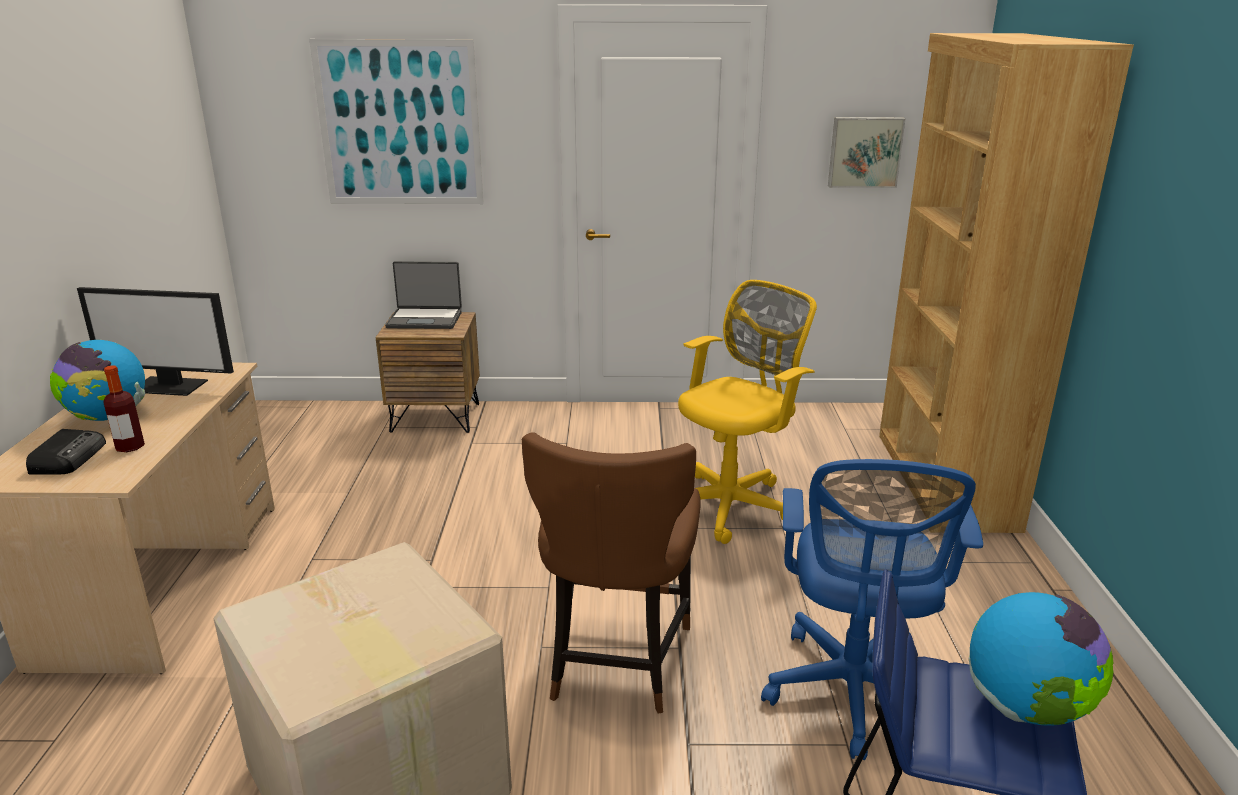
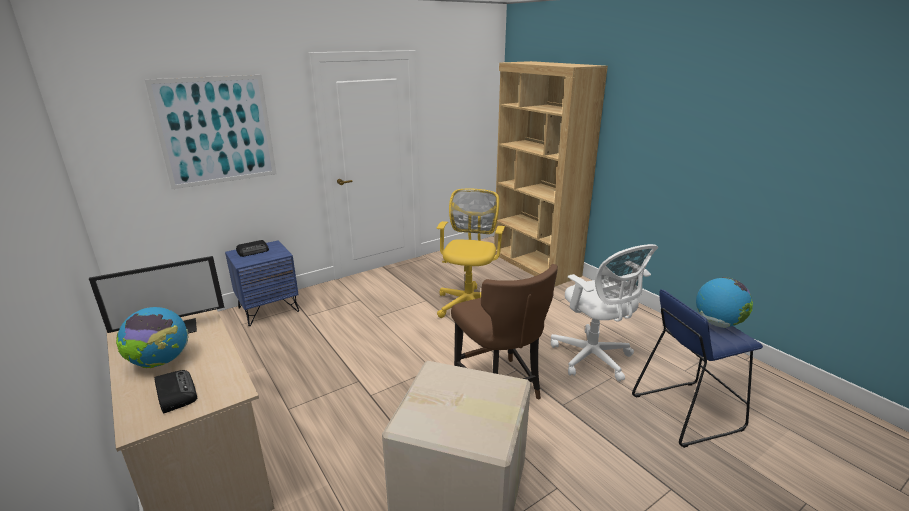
camera: 35 degrees left, 0 degrees up
(130, 447) = (211, 371): bottle -> none
(425, 319) = (253, 251): laptop -> radio
(436, 417) = (268, 309): brown nightstand -> blue nightstand
(851, 694) = (593, 358): blue office chair -> white office chair
(864, 152) = (462, 120): picture -> none

